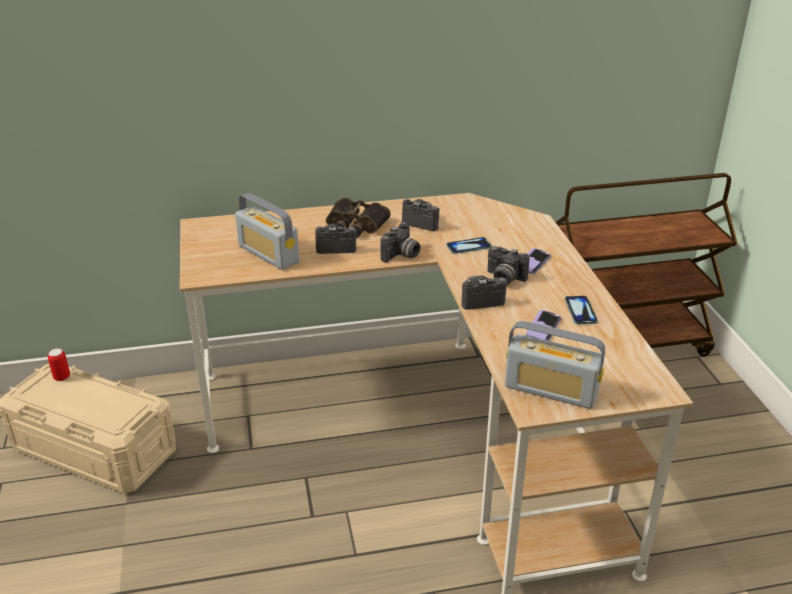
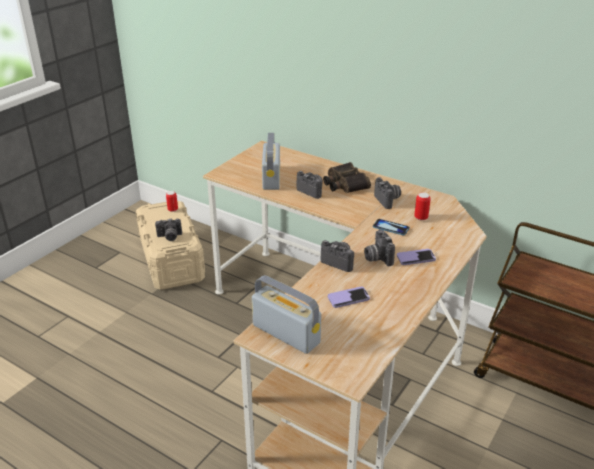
camera: 45 degrees right, 0 degrees up
(401, 256) = (340, 213): camera -> camera (169, 237)
(477, 225) = (421, 218): none -> can
(551, 390) = (286, 334): radio -> radio turned 150 degrees clockwise
(580, 311) = (391, 303): phone -> none

